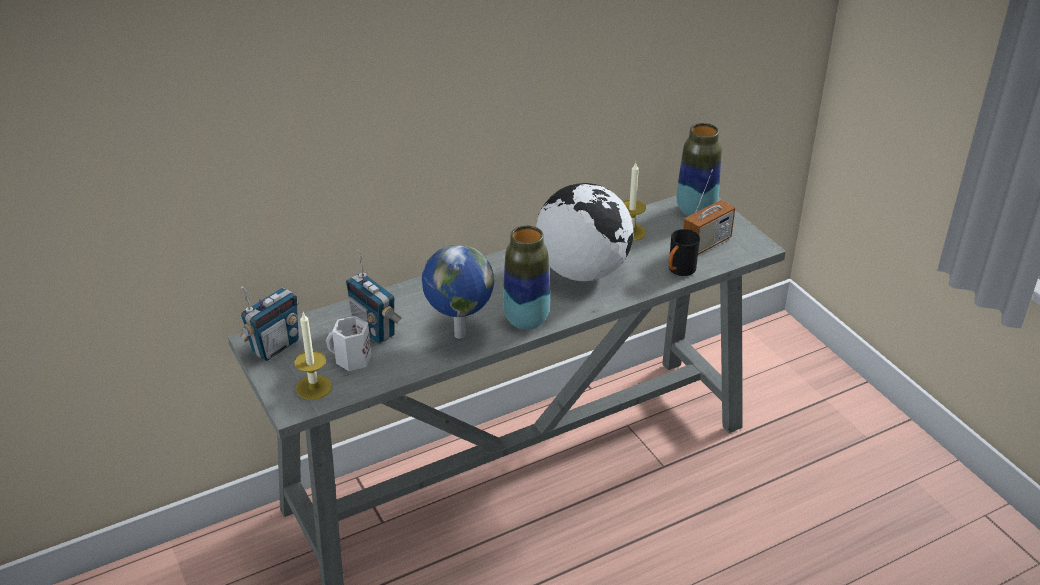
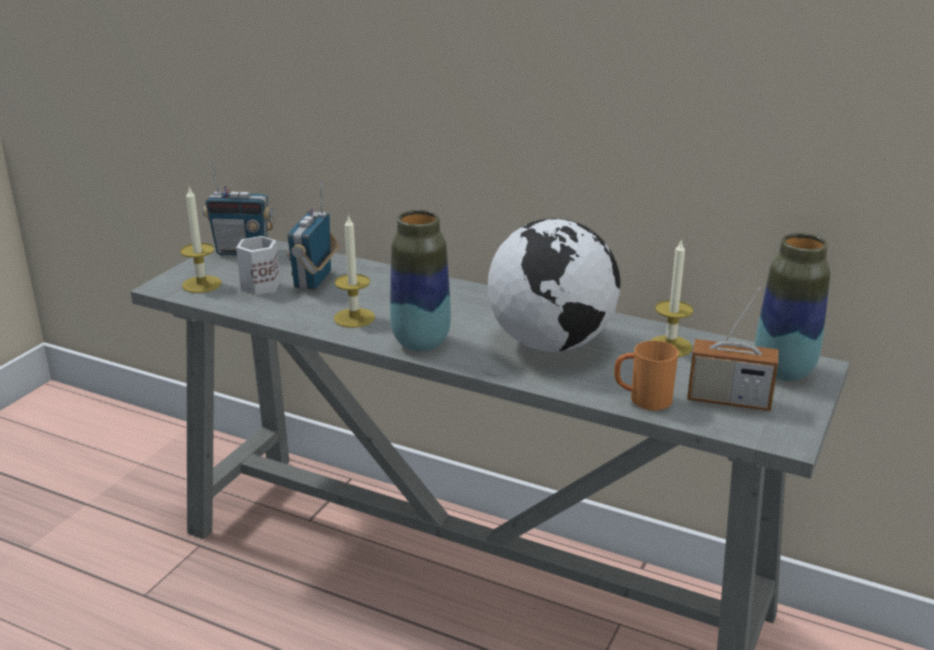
camera: 55 degrees right, 10 degrees down
(458, 334) = (354, 318): globe -> candle
(679, 271) = (642, 400): black mug -> orange mug

